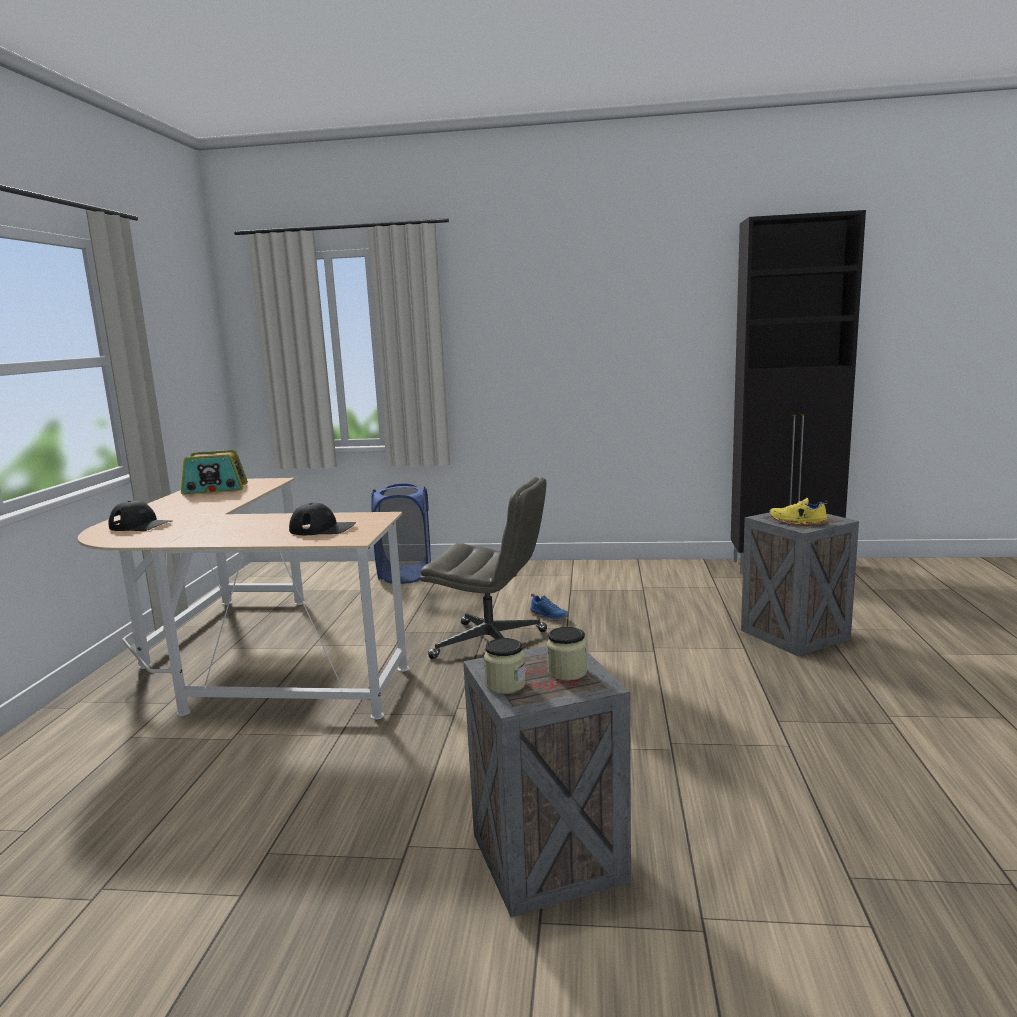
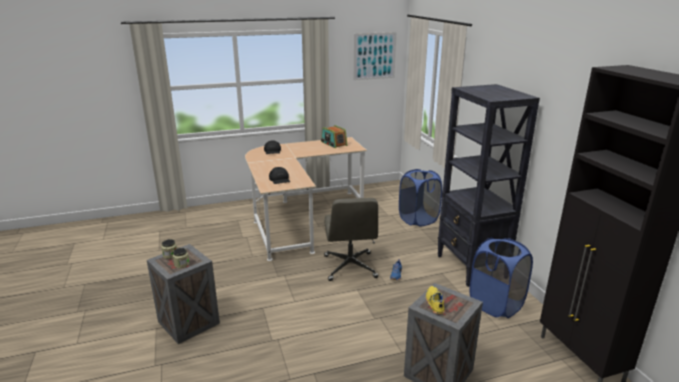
camera: 65 degrees right, 10 degrees up
(185, 313) = (374, 56): none -> picture
(572, 572) = (471, 267): none -> black bookcase
(666, 578) = (496, 304): none -> blue laundry basket

